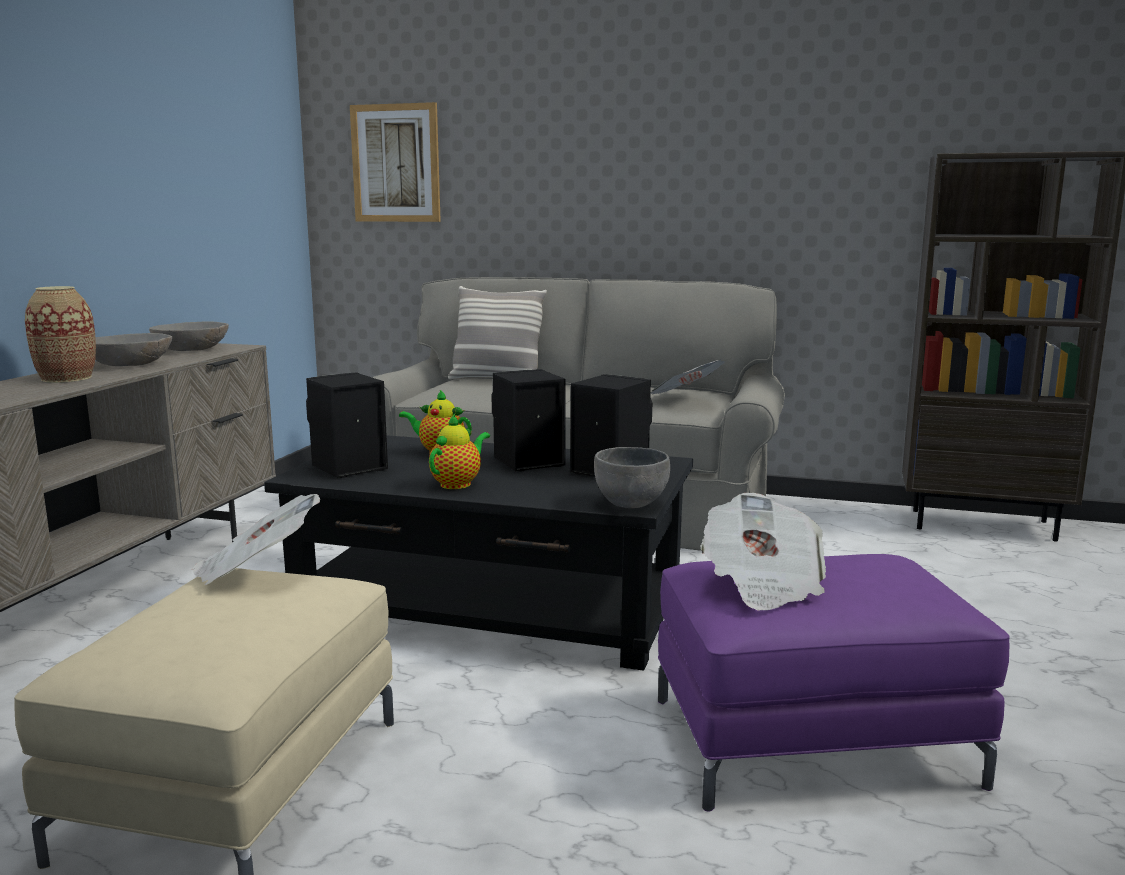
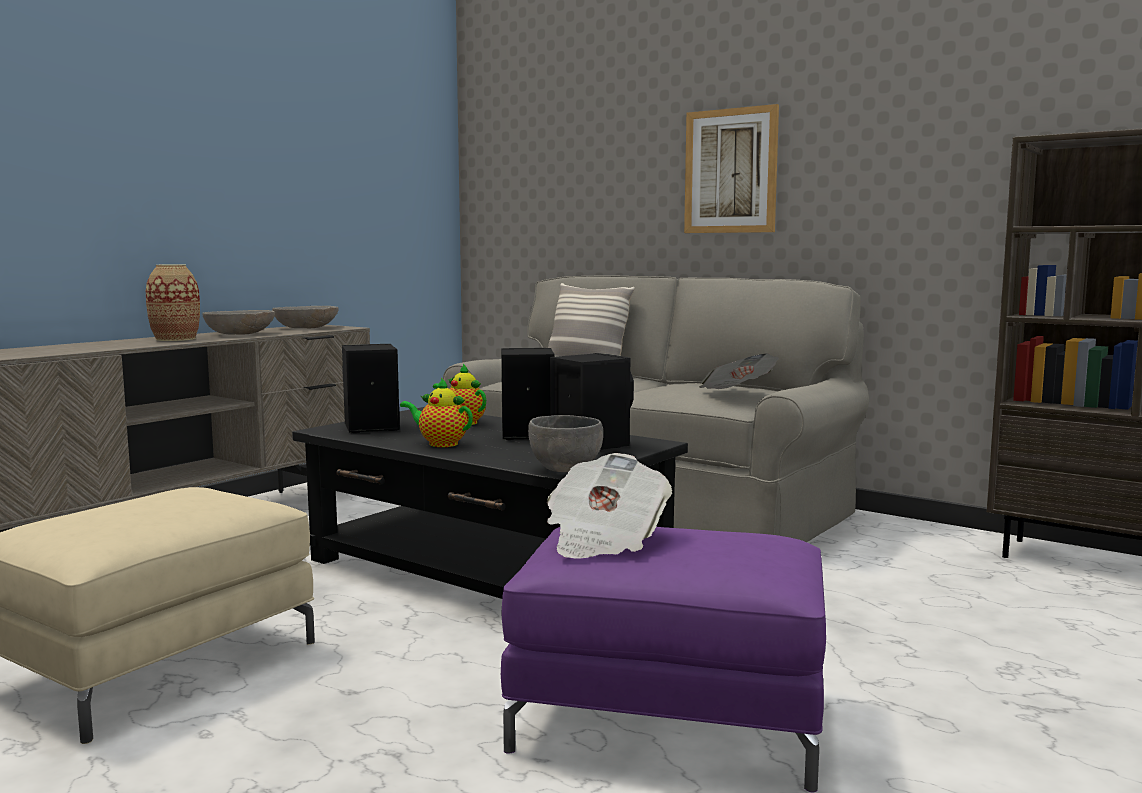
camera: 20 degrees right, 5 degrees down
(256, 570) = (207, 487): newspaper -> none
(396, 163) = (529, 173): picture -> picture (730, 171)
(458, 483) = (440, 444): teapot -> teapot turned 120 degrees counterclockwise

